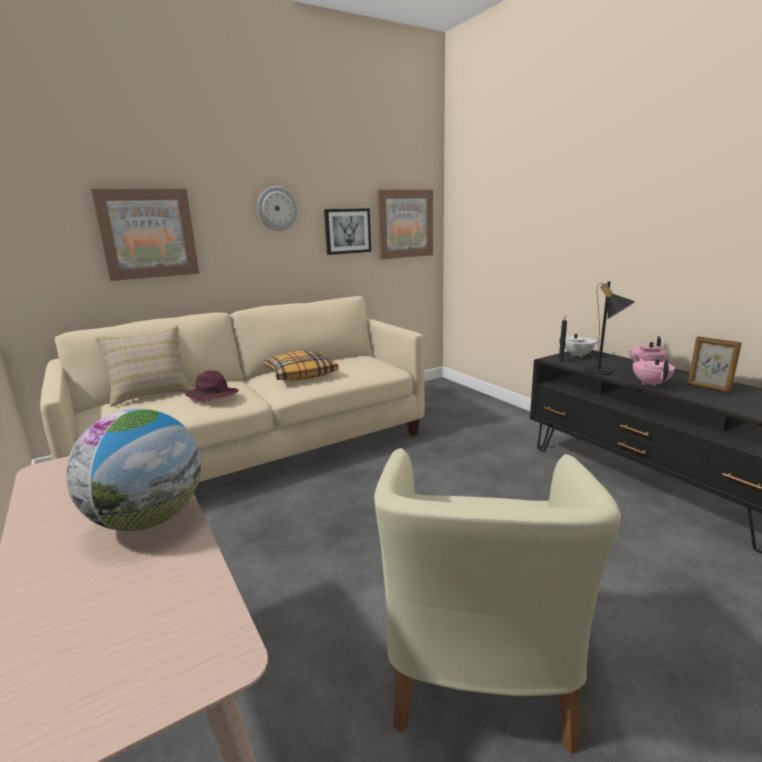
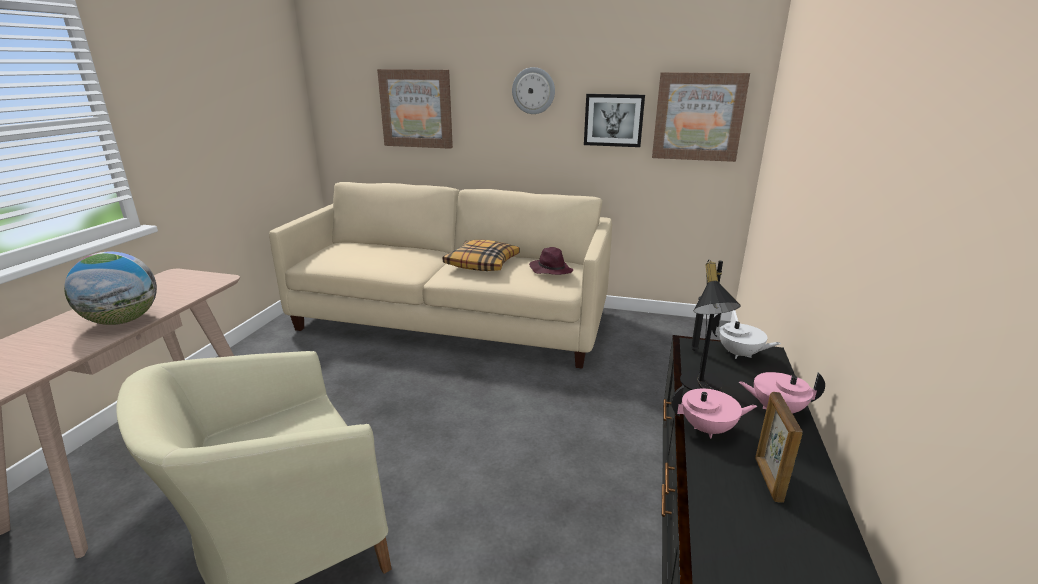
camera: 45 degrees right, 5 degrees up
(151, 394) = (376, 244): beige pillow -> none
(212, 396) = (394, 259): purple hat -> purple hat (550, 270)
(650, 384) = (708, 429): pink teapot -> pink teapot turned 45 degrees clockwise

